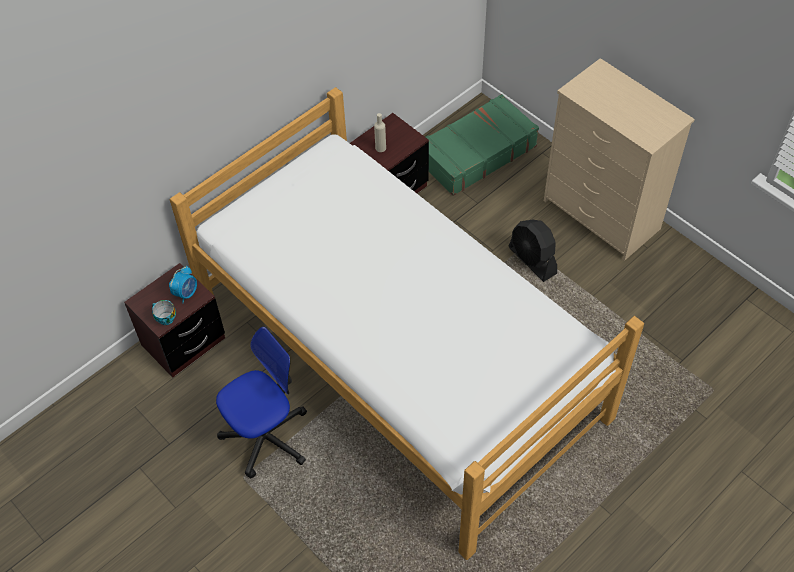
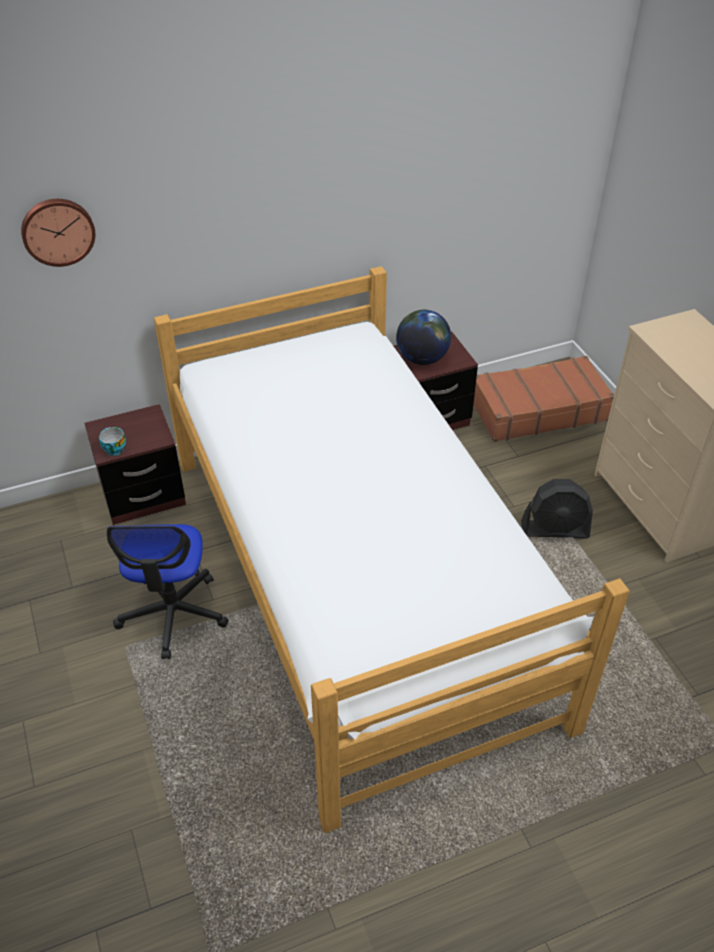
camera: 20 degrees right, 10 degrees down
(89, 163) = (58, 231): none -> wall clock
(186, 293) = (148, 432): alarm clock -> none
(266, 436) = (173, 614): office chair -> office chair turned 105 degrees clockwise
(380, 148) = (422, 358): beige bottle -> globe
(476, 153) = (538, 410): green suitcase -> brown suitcase
(532, 260) = (555, 530): black fan -> black fan turned 75 degrees counterclockwise

